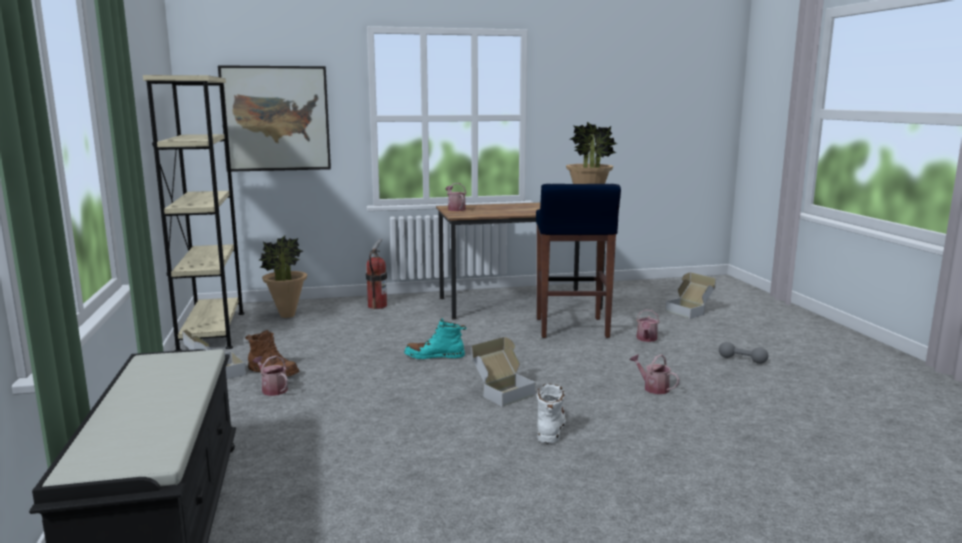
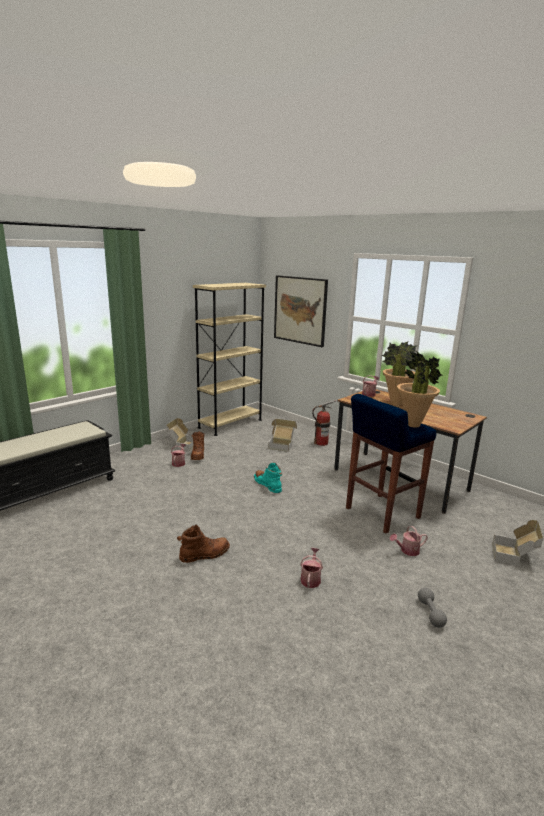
camera: 55 degrees right, 5 degrees up
(287, 315) = (272, 429): potted plant -> potted plant (396, 403)
(502, 392) = (239, 522): cardboard box -> cardboard box (281, 445)
(550, 427) = (204, 554): white boot -> brown boot

